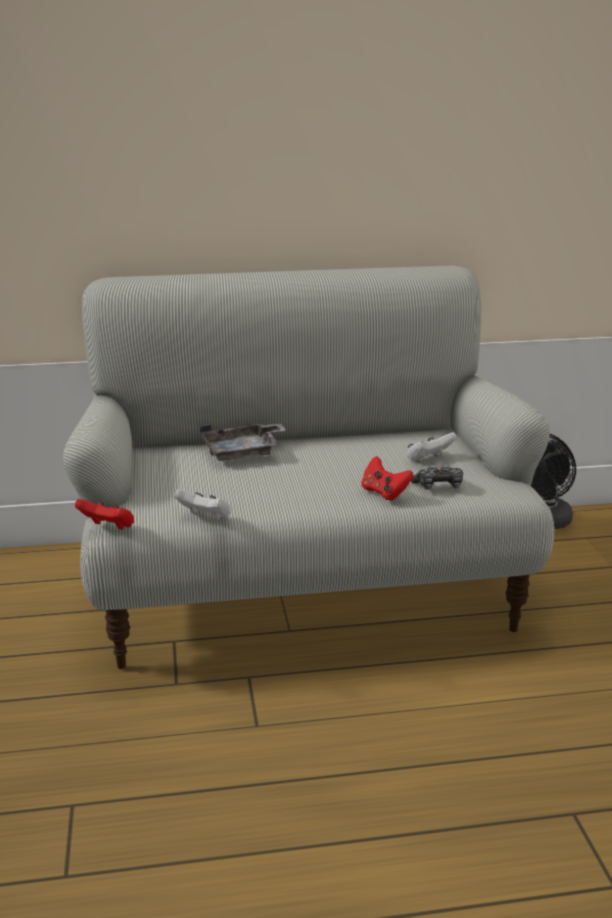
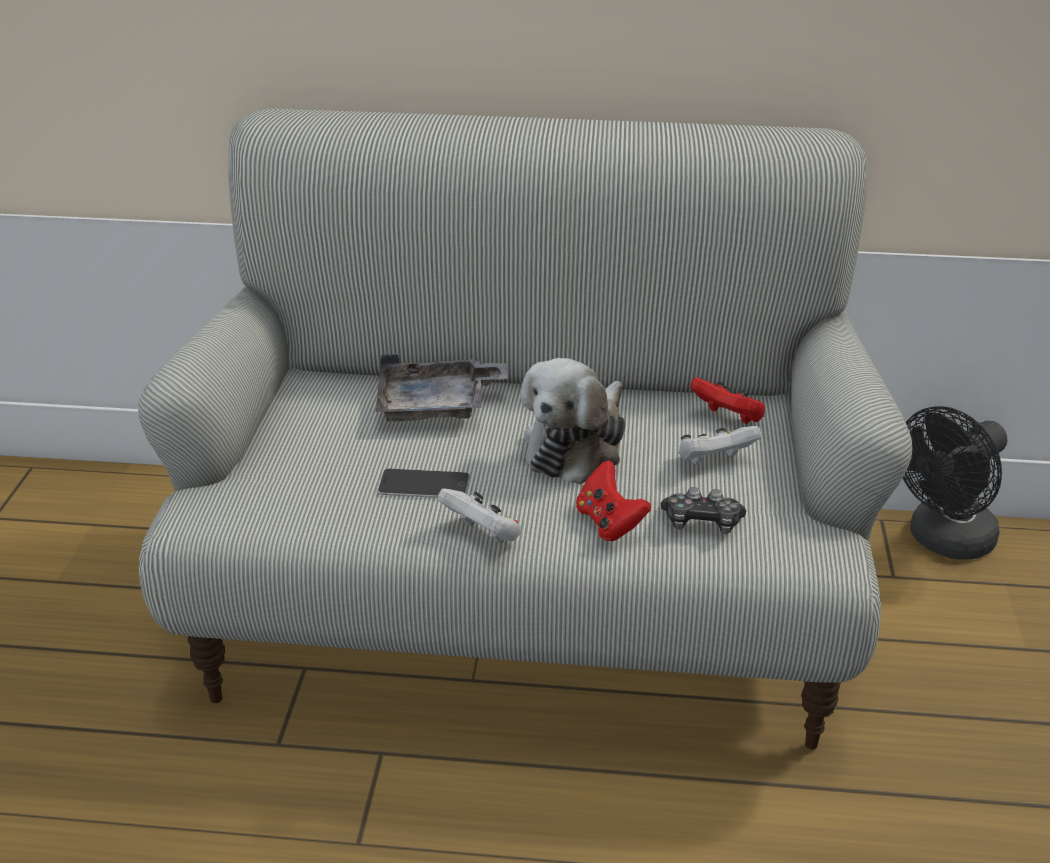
camera: 15 degrees right, 10 degrees up
(108, 527) = (176, 525): red game controller -> red game controller (728, 418)
(205, 518) = (318, 530): white game controller -> white game controller (483, 535)
(259, 489) = (424, 484): none -> phone
(342, 461) = (577, 446): none -> plush toy

